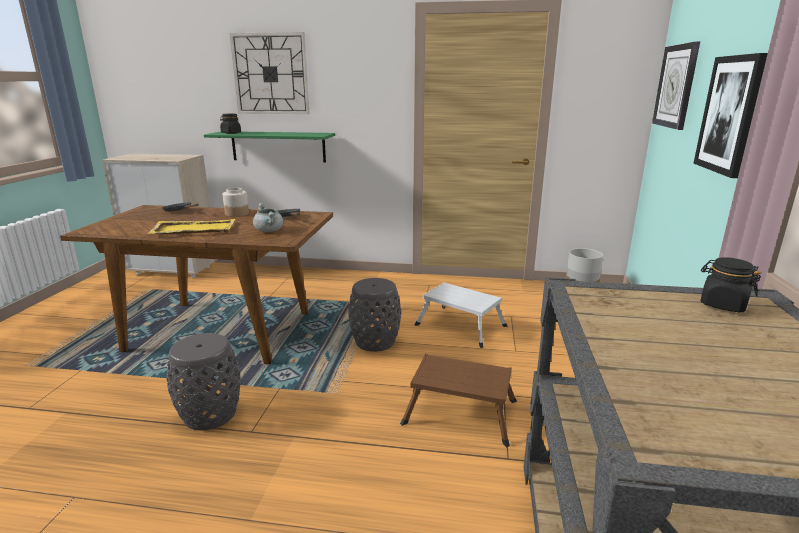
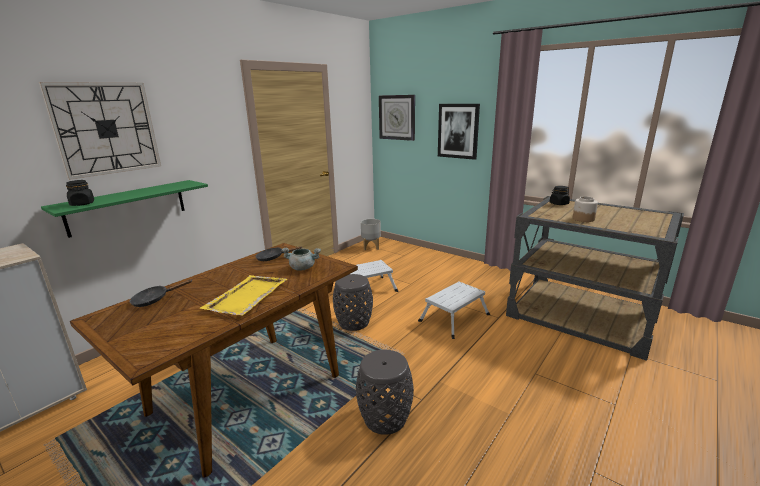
camera: 60 degrees left, 0 degrees up
(237, 213) = (223, 274): jar -> jar (583, 219)
(461, 412) = (454, 317): brown step ladder -> white step ladder

